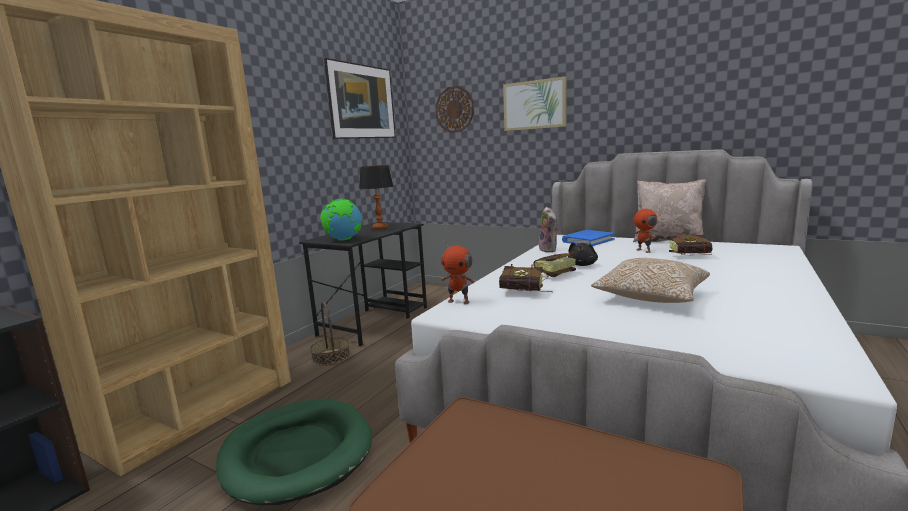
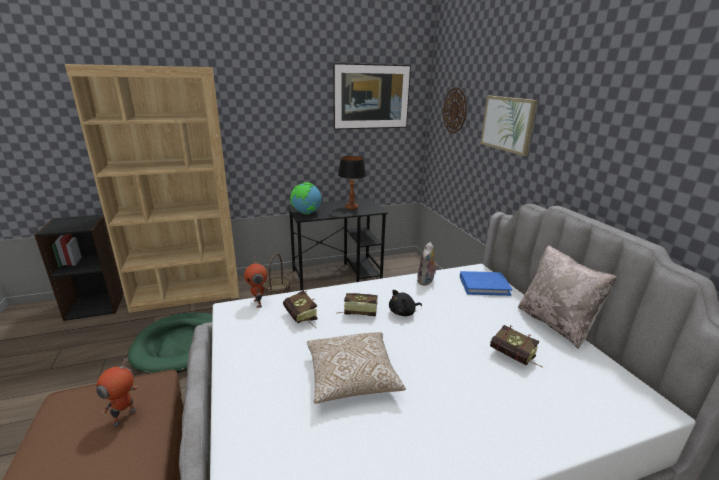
camera: 40 degrees right, 10 degrees up
(644, 251) = (494, 325): toy robot -> toy robot (125, 417)

